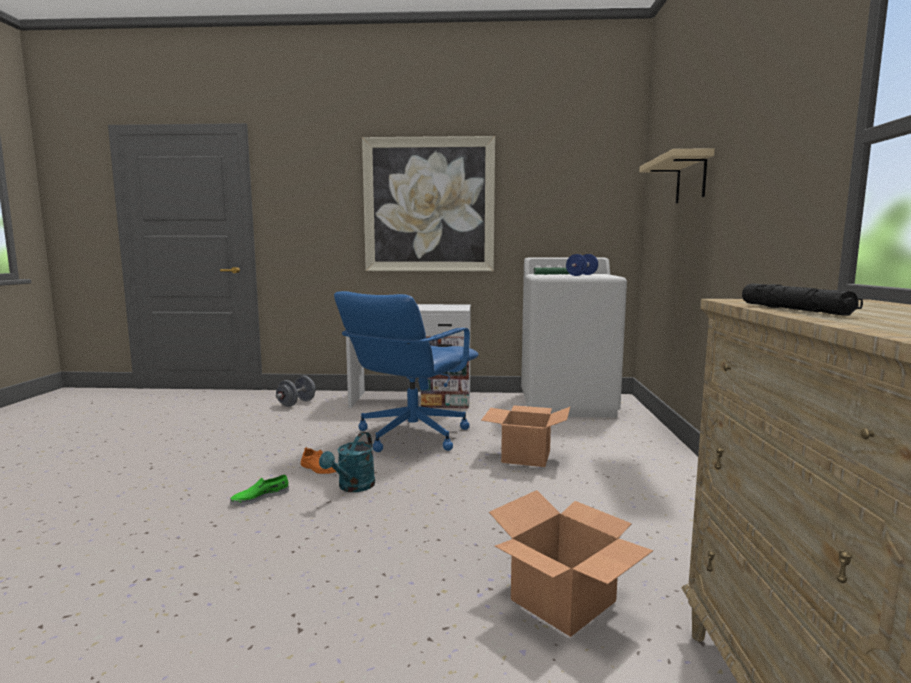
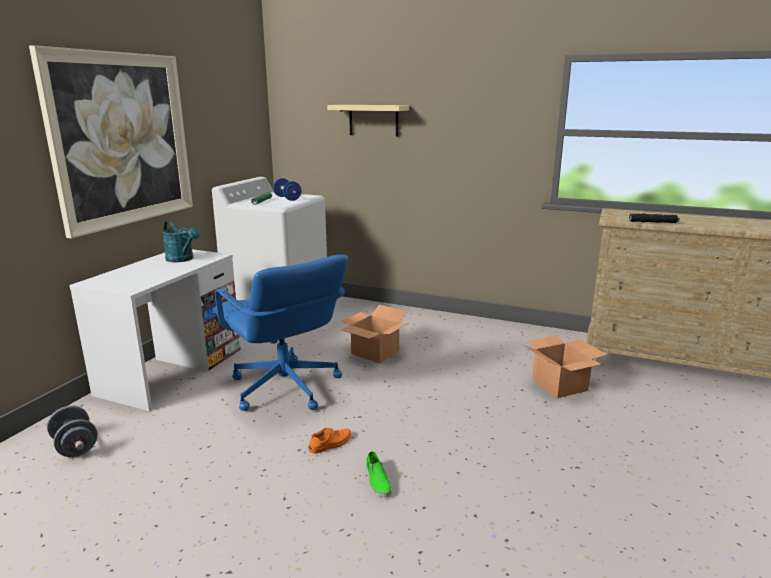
camera: 70 degrees left, 10 degrees up
(353, 487) = (385, 430): turquoise watering can -> turquoise watering can (182, 259)

